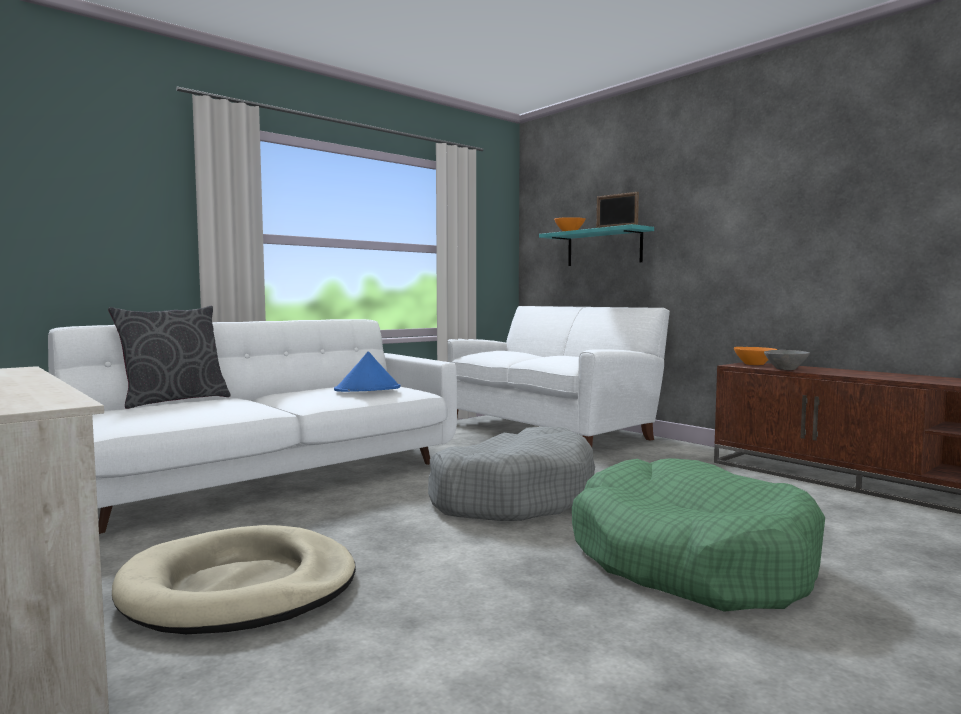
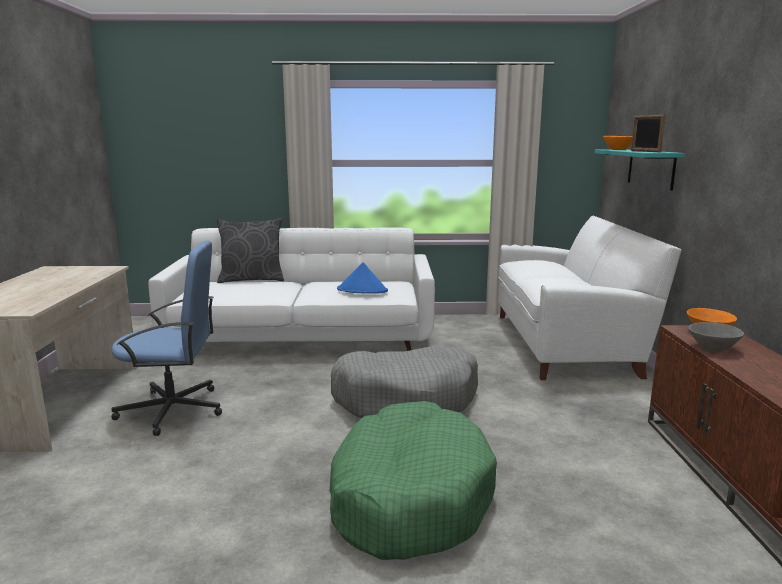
camera: 40 degrees right, 10 degrees up
(240, 588) = (174, 410): beige dog bed -> blue office chair

